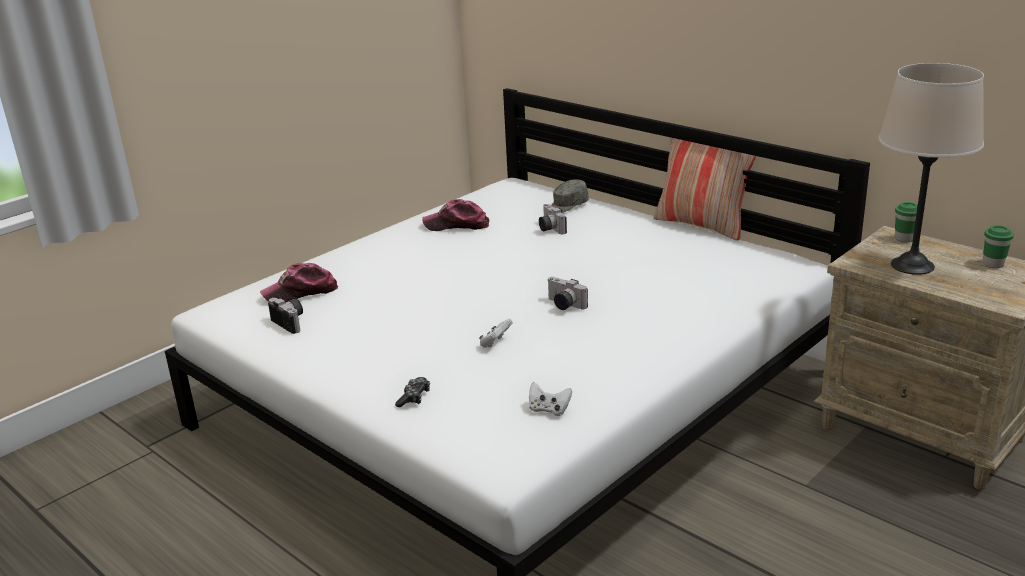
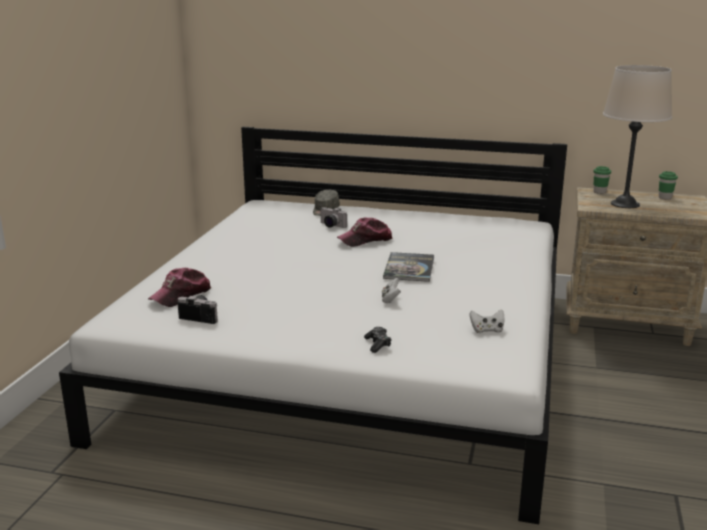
camera: 30 degrees left, 5 degrees down
(457, 225) = (254, 233): cap -> cap (365, 240)
(563, 305) = (409, 268): camera -> book
(702, 225) = (435, 210): pillow -> none

